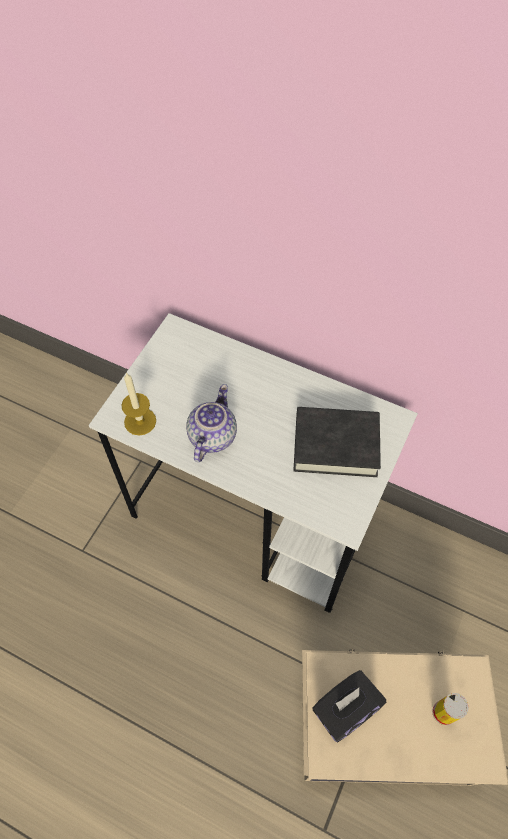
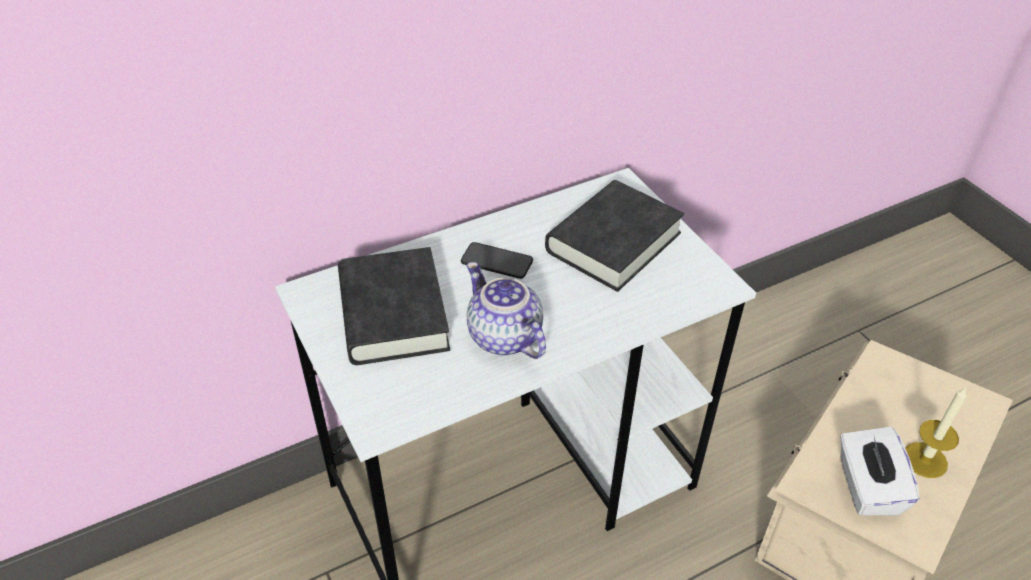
camera: 55 degrees left, 15 degrees down
(140, 421) = (412, 396): candle -> candle (925, 460)
(189, 375) = (393, 314): none -> black book
(267, 396) = (497, 262): none -> phone
(345, 708) = (867, 487): black tissue box -> white tissue box
(443, 712) = (914, 406): can -> none

